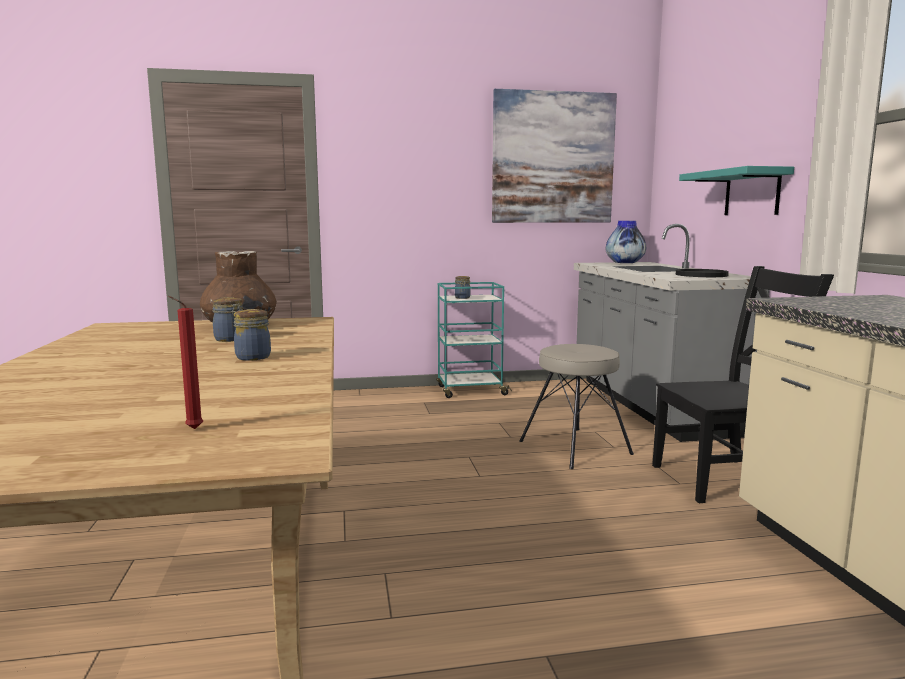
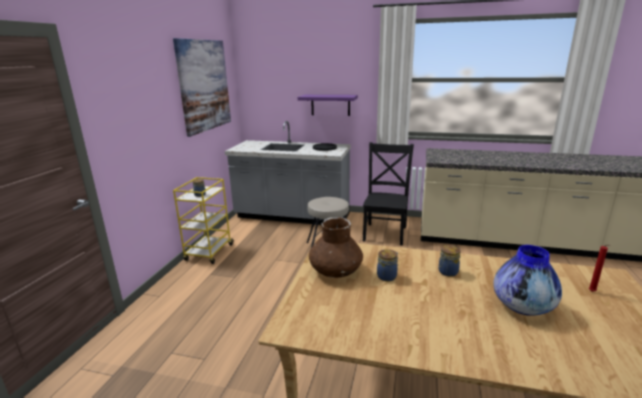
camera: 65 degrees left, 10 degrees up
(470, 391) = (209, 253): turquoise cart -> yellow cart
(625, 263) = (247, 144): vase -> vase (523, 306)
(752, 193) = (330, 105): turquoise shelf -> purple shelf

